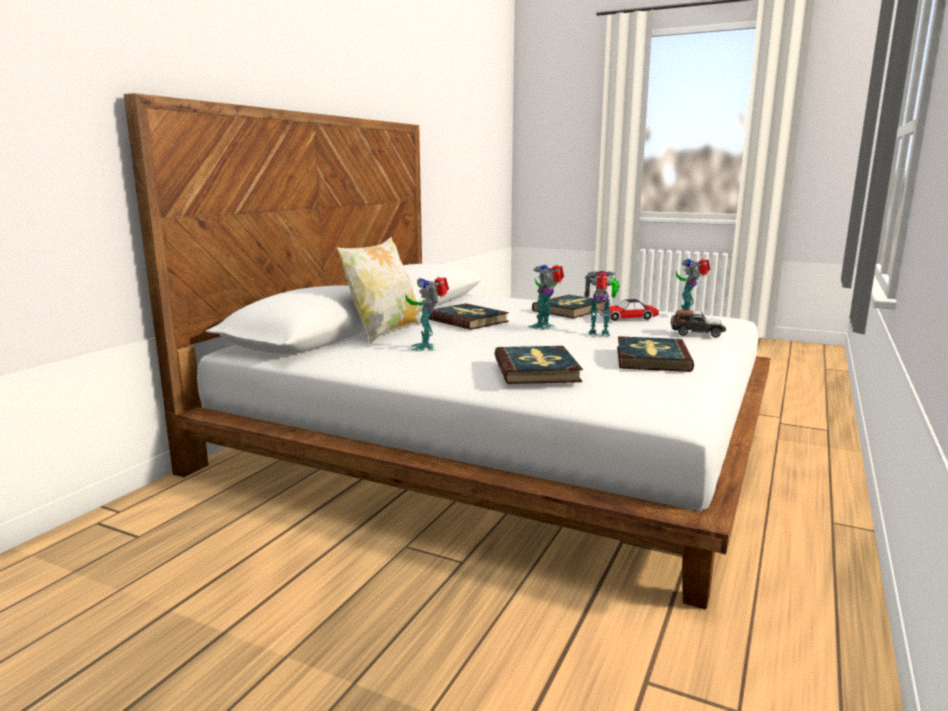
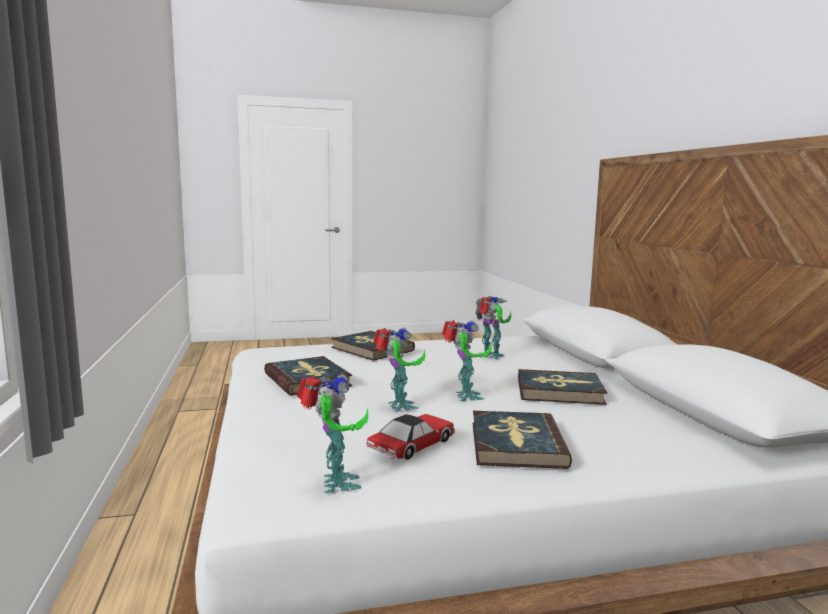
camera: 140 degrees right, 5 degrees down
(383, 332) = (569, 363): pillow -> none
(600, 334) = (399, 406): toy robot -> toy robot turned 75 degrees counterclockwise
(697, 333) = (288, 431): toy car -> none

